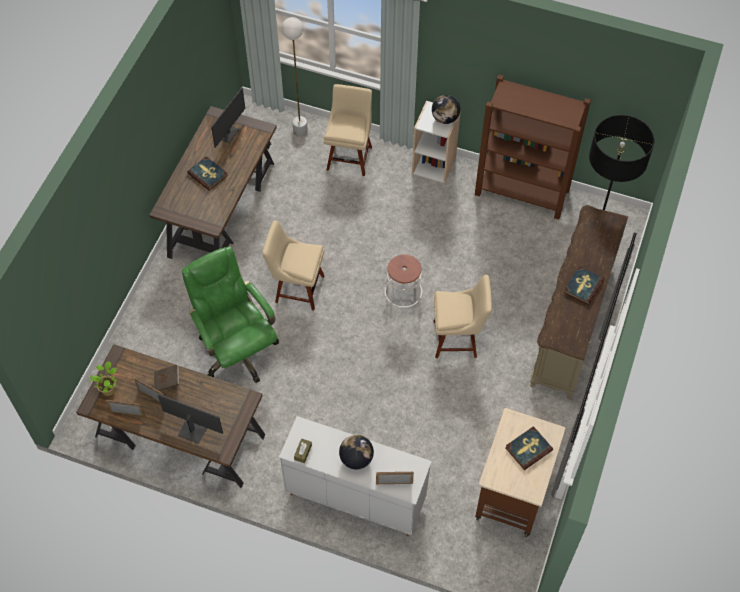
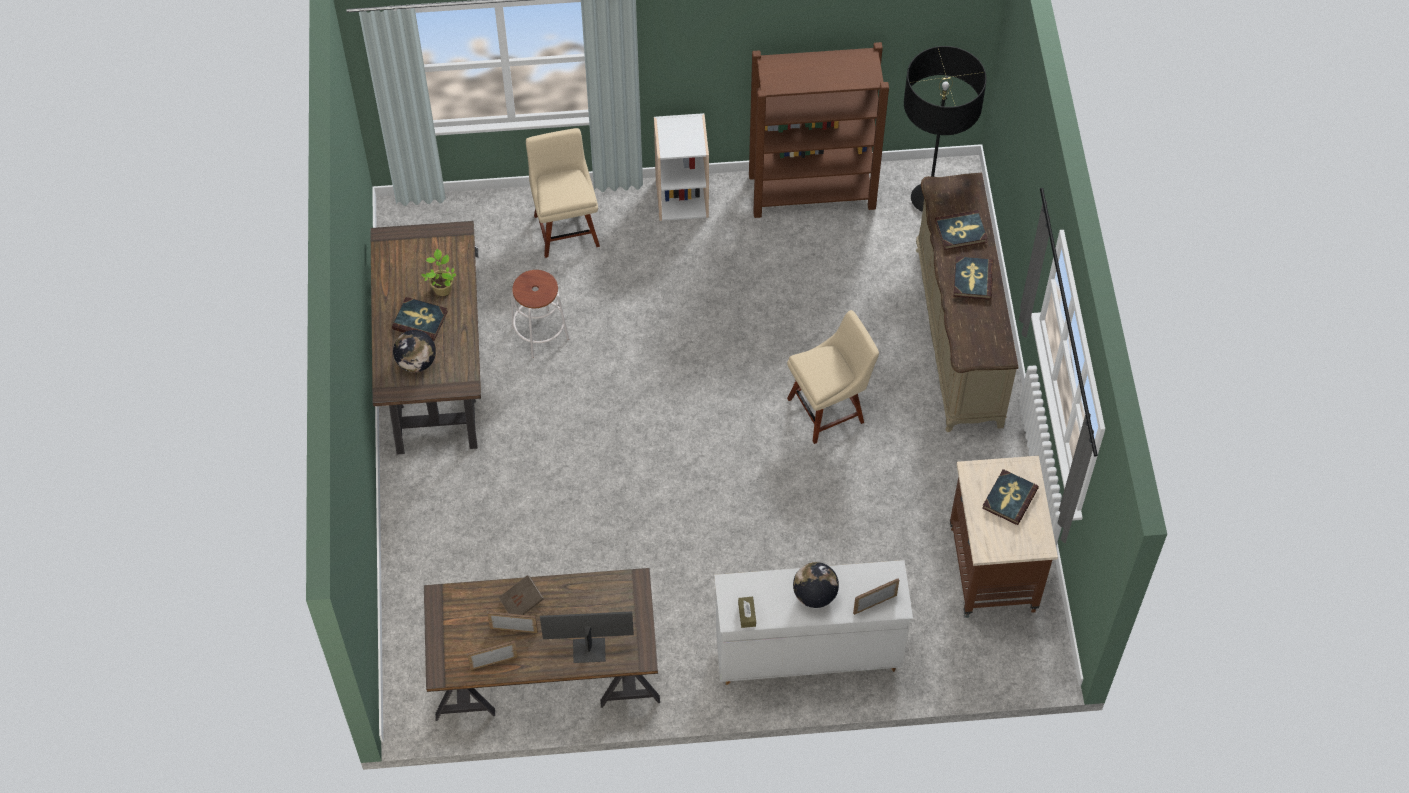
camera: 25 degrees left, 0 degrees up
(108, 389) = (451, 643): potted plant -> potted plant (442, 288)
(228, 133) = (416, 256): monitor -> none
(237, 351) = (559, 536): green office chair -> none
(297, 288) = (591, 426): beige chair -> none
(300, 131) = (481, 218): white floor lamp -> none
(403, 300) = (735, 387): white stool -> white stool (540, 333)
(445, 118) = (690, 132): globe -> globe (416, 362)
(592, 251) = (961, 231): none -> book

